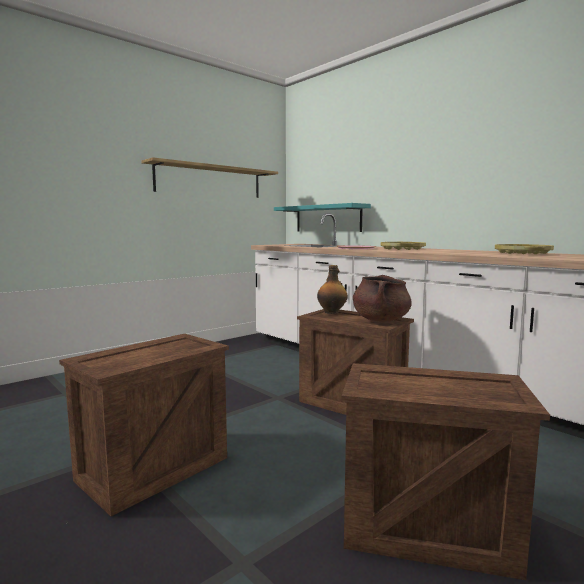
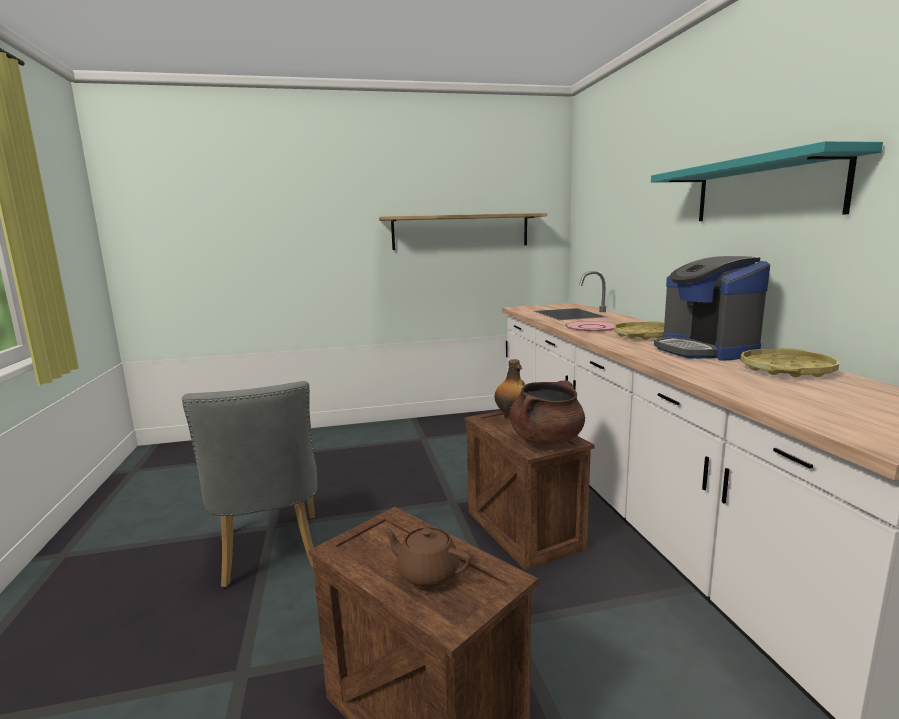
camera: 30 degrees right, 5 degrees up
(153, 470) = (270, 555): crate -> grey chair
(327, 218) = (604, 274): turquoise shelf -> turquoise shelf (765, 190)
(453, 387) = (427, 573): none -> brown teapot
(457, 251) = (705, 350): none -> coffee machine

